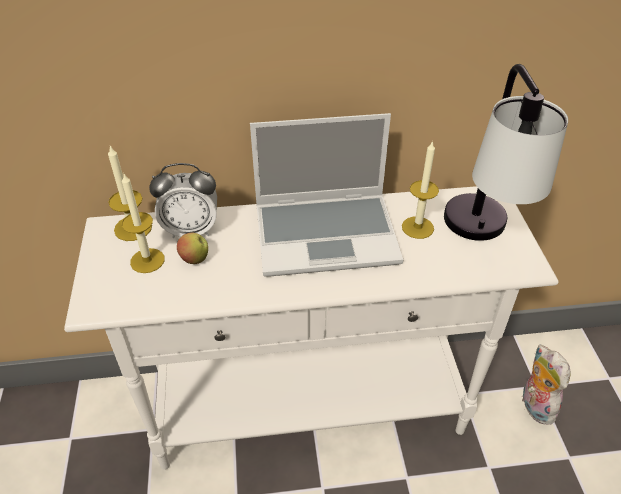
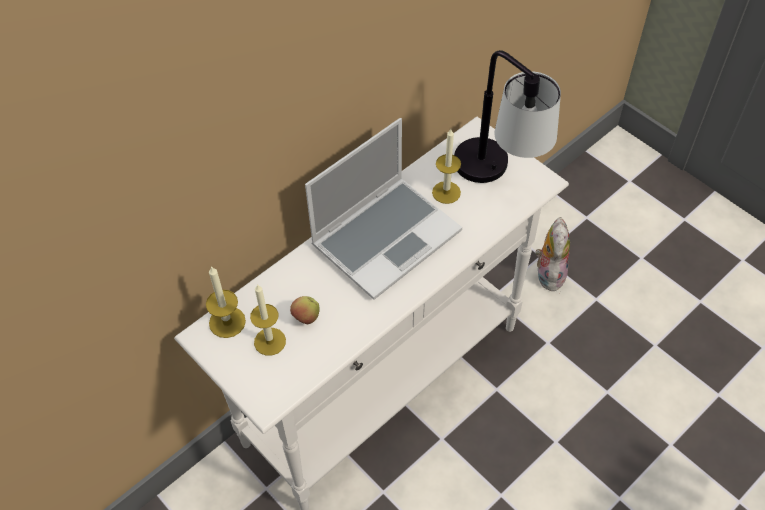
camera: 35 degrees left, 10 degrees up
(191, 230) = (277, 295): alarm clock -> none
(534, 405) = (548, 273): plush toy -> plush toy turned 60 degrees clockwise

